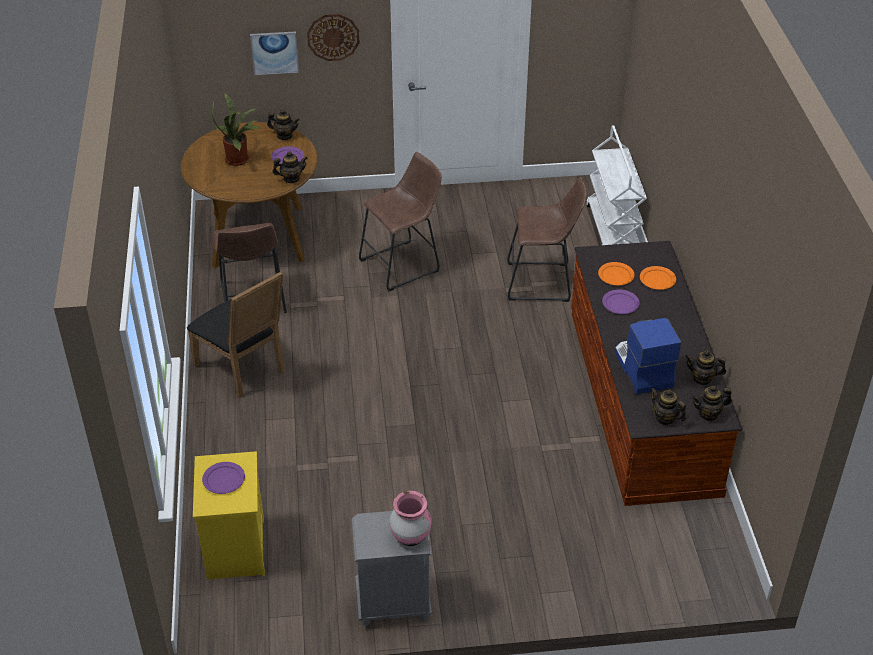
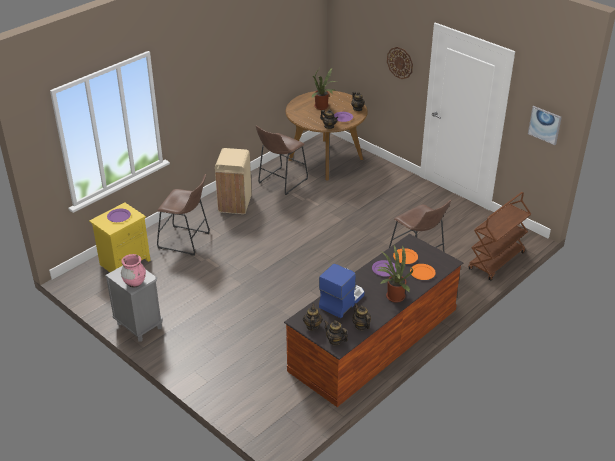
camera: 50 degrees right, 5 degrees down
(244, 369) = (234, 204): black chair -> beige trash can
(274, 52) = (371, 59): picture -> picture (544, 125)
(403, 264) = (366, 209): brown stool -> brown stool (186, 241)
(613, 230) = (496, 261): white cart -> brown cart
(676, 325) = (393, 297): none -> potted plant

